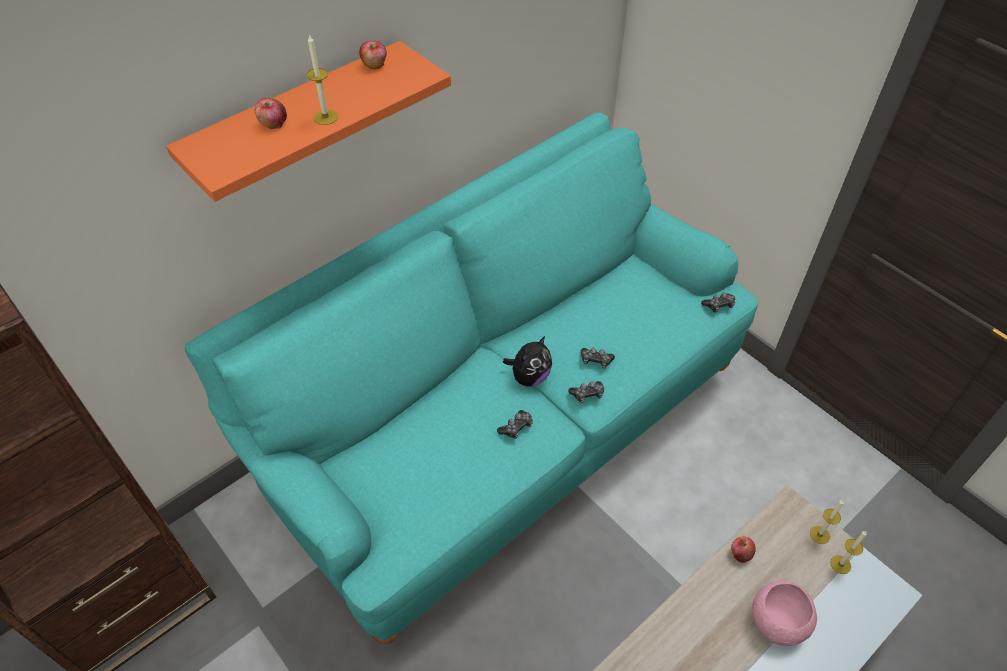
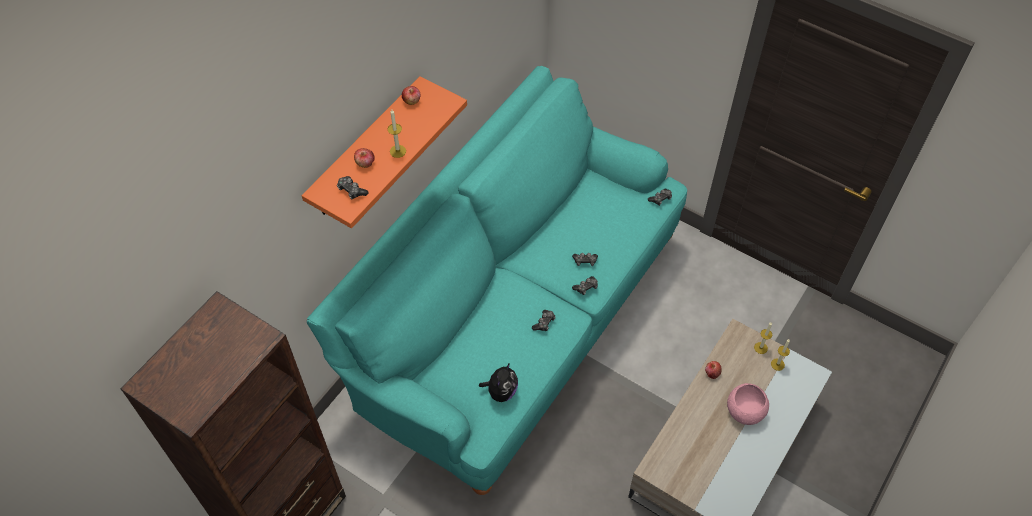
camera: 15 degrees left, 5 degrees up
(236, 152) = (351, 190): none -> game controller
(529, 377) = (540, 283): plush toy -> plush toy (501, 391)

